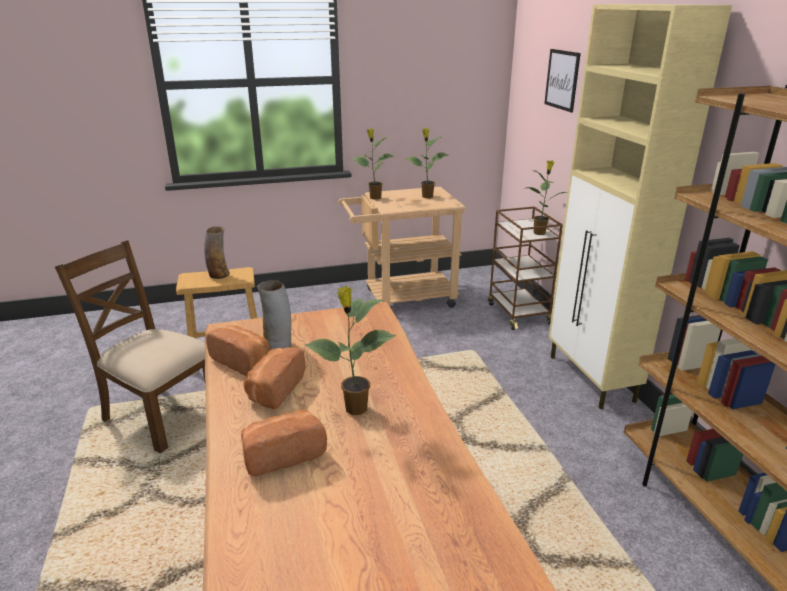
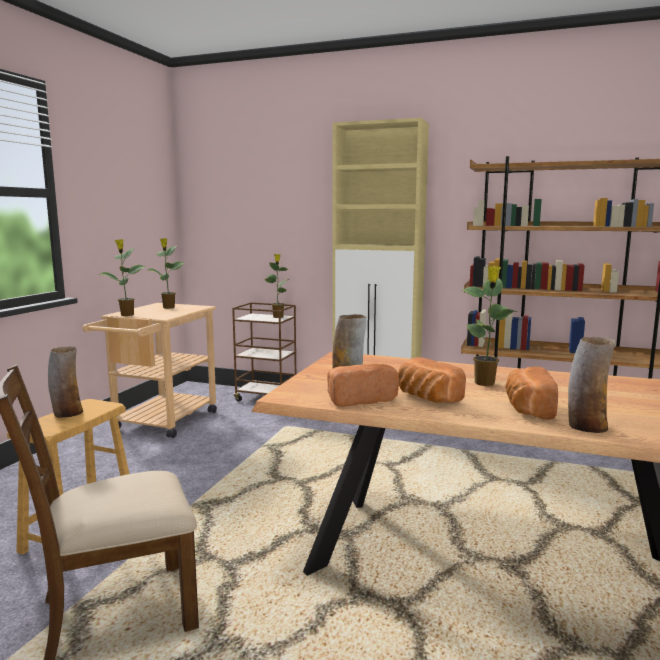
camera: 55 degrees left, 15 degrees down
(249, 503) = (586, 426): none -> vase
(562, 80) = (260, 192): picture -> none

